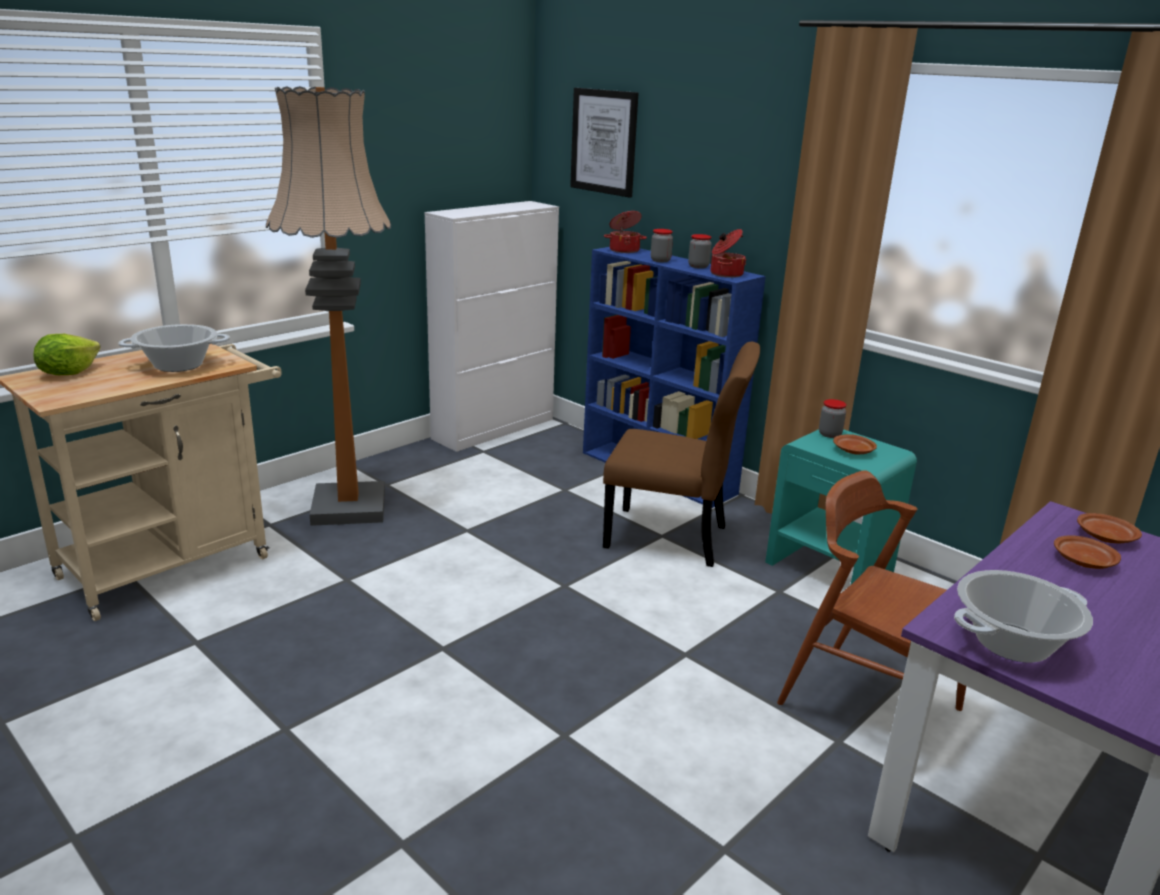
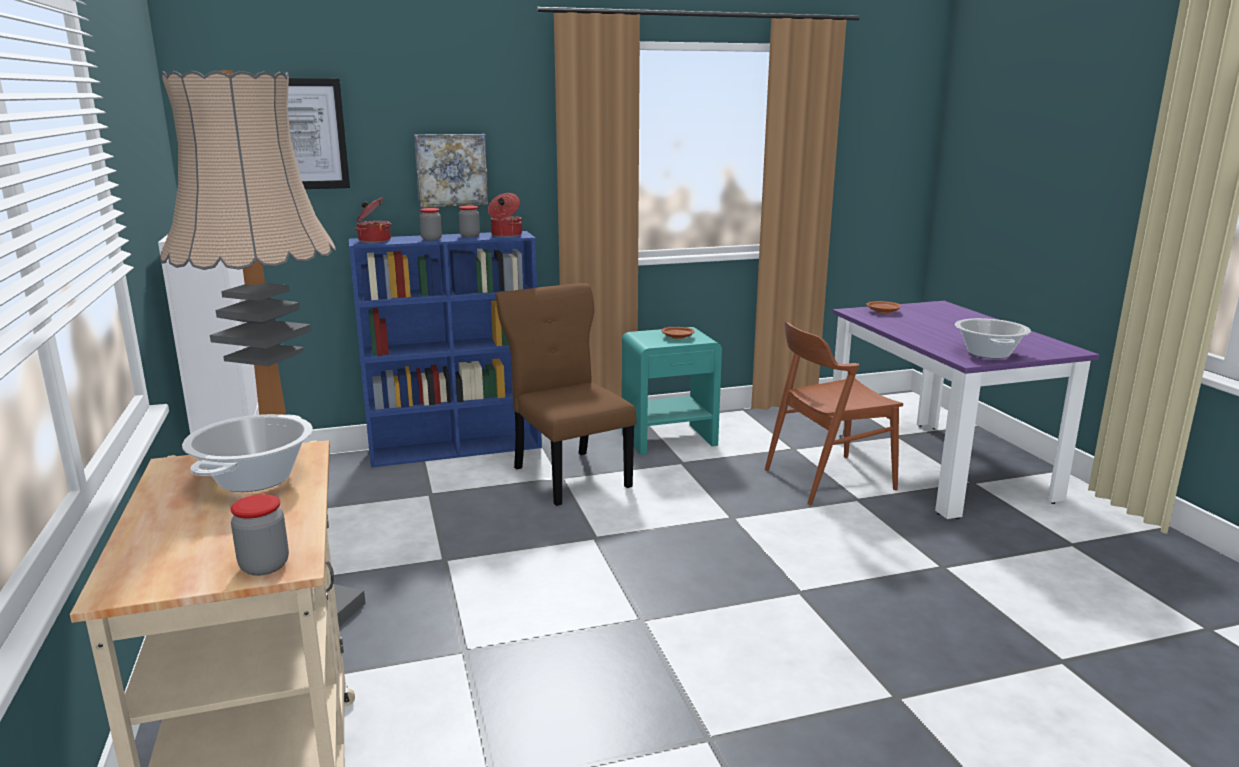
camera: 60 degrees left, 5 degrees down
(68, 373) = (160, 552): lettuce -> none
(671, 538) = (569, 475): brown chair -> brown chair turned 75 degrees counterclockwise
(711, 195) = (451, 170): none -> picture
(829, 434) = (644, 335): jar -> jar (264, 566)
(1082, 561) = (907, 322): brown plate -> none

